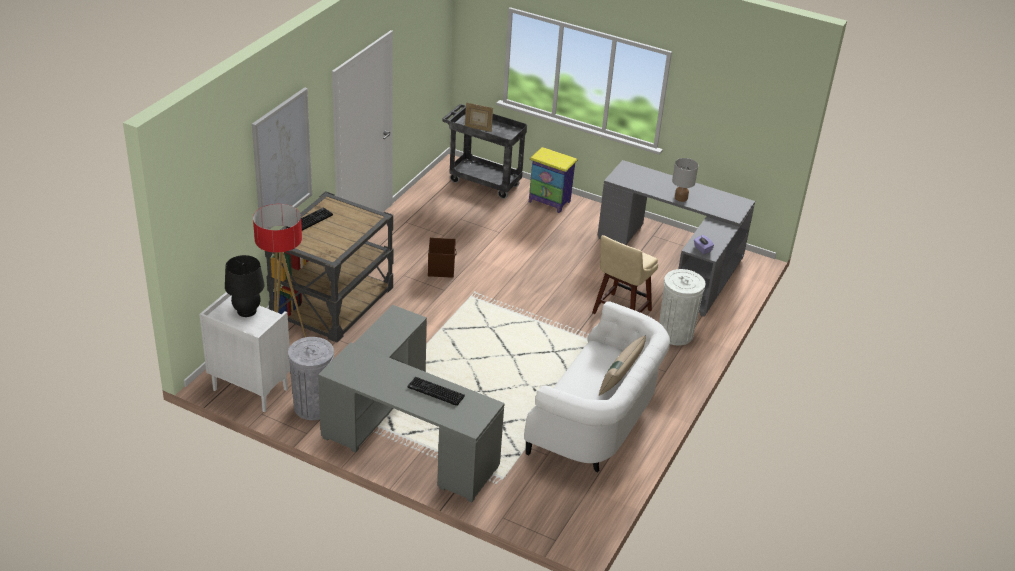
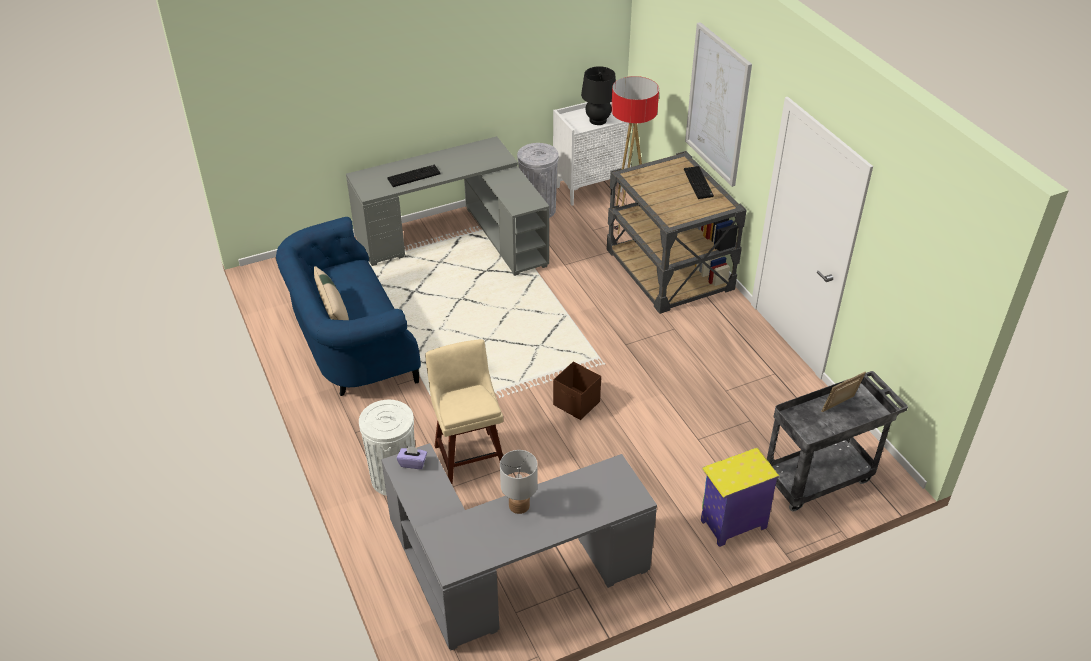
camera: 130 degrees right, 5 degrees up
(441, 269) = (663, 359): brown storage box -> brown storage box (576, 404)
(595, 423) = (351, 344): white sofa -> blue sofa

